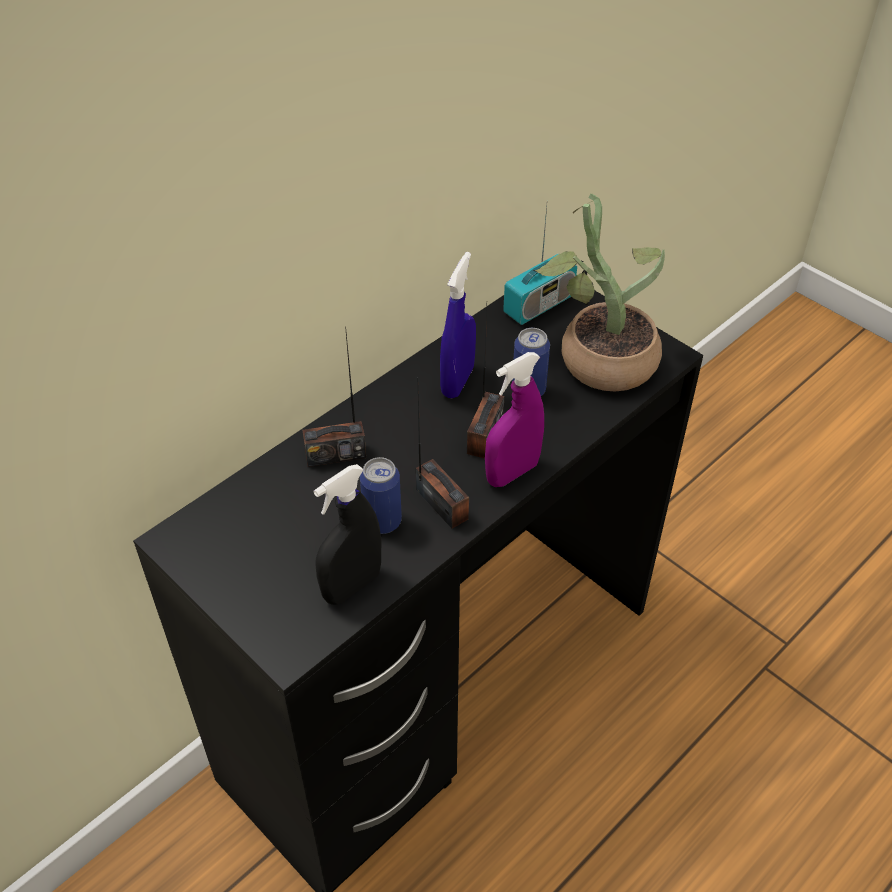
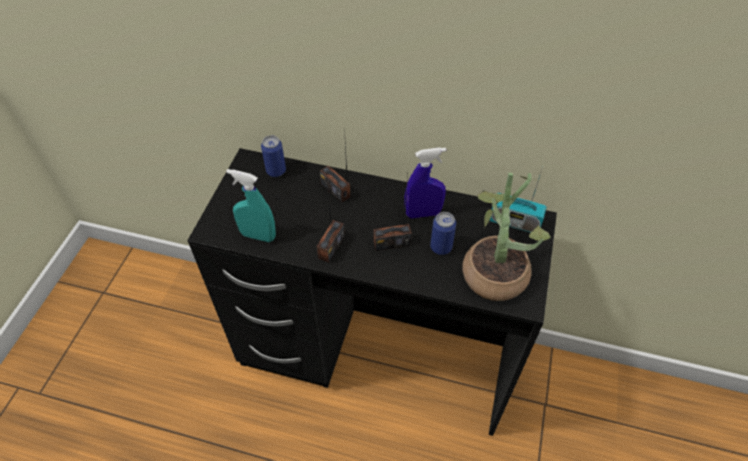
camera: 60 degrees right, 5 degrees up
(352, 586) = (258, 236): black spray bottle -> turquoise spray bottle
(382, 521) = (305, 228): can -> can (276, 171)
(512, 473) = (373, 267): purple spray bottle -> none

